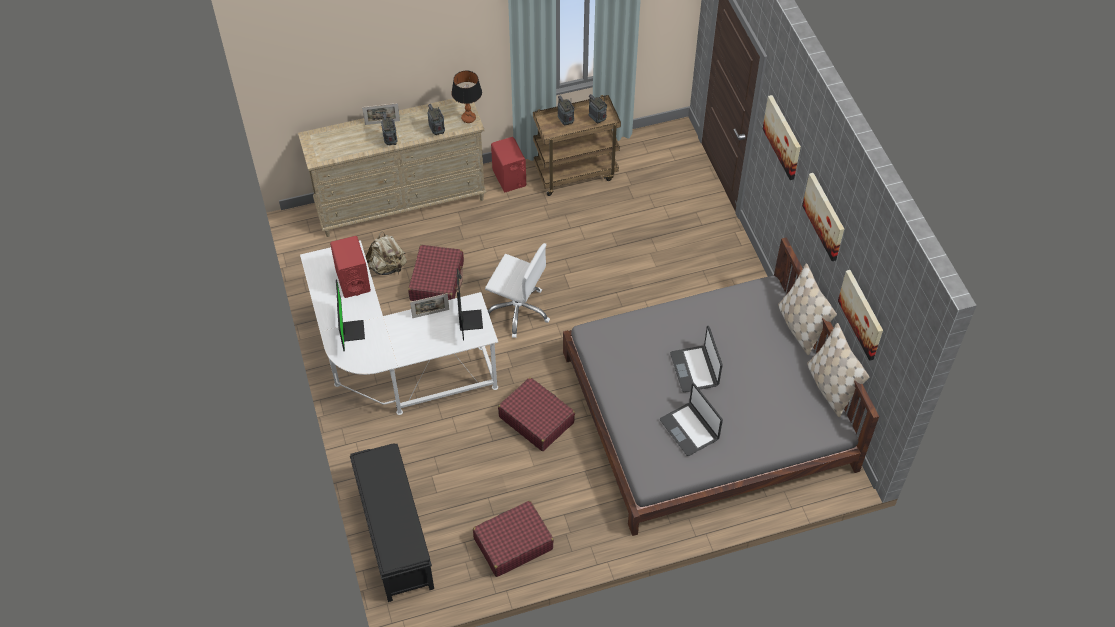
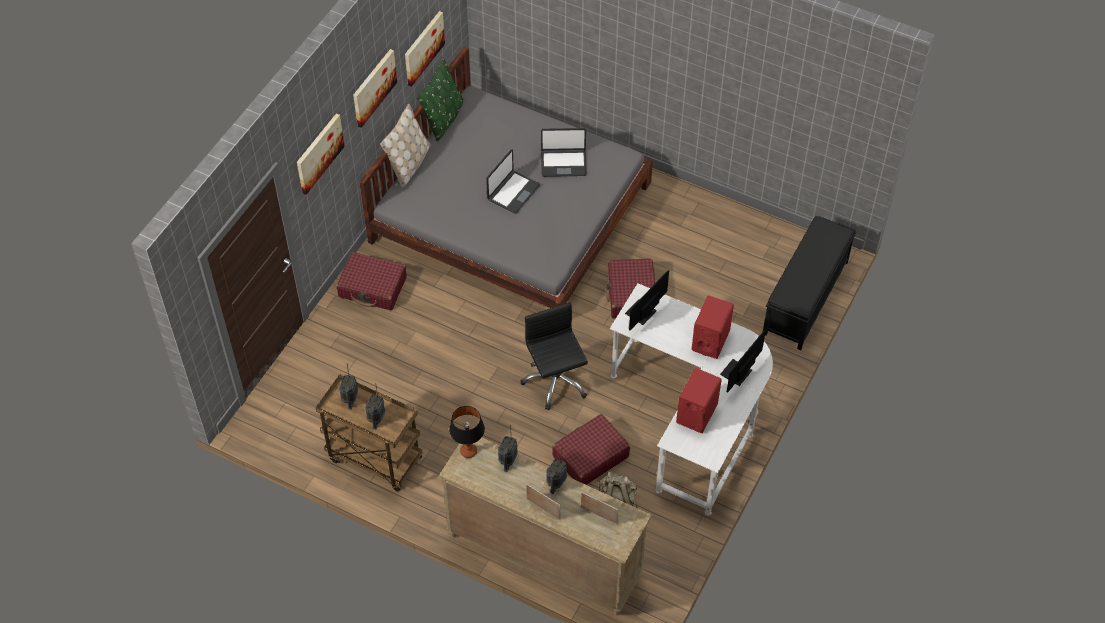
camera: 135 degrees left, 0 degrees up
(430, 313) = (664, 340): picture frame -> picture frame (599, 515)
(509, 178) = (431, 501): red speaker -> red speaker (710, 340)
(513, 544) = (732, 234): red suitcase -> red suitcase (373, 287)
(518, 310) = (555, 381): white office chair -> black office chair
(689, 429) = (563, 163): laptop -> laptop turned 75 degrees clockwise
(830, 387) = (443, 119): beige pillow -> green pillow

